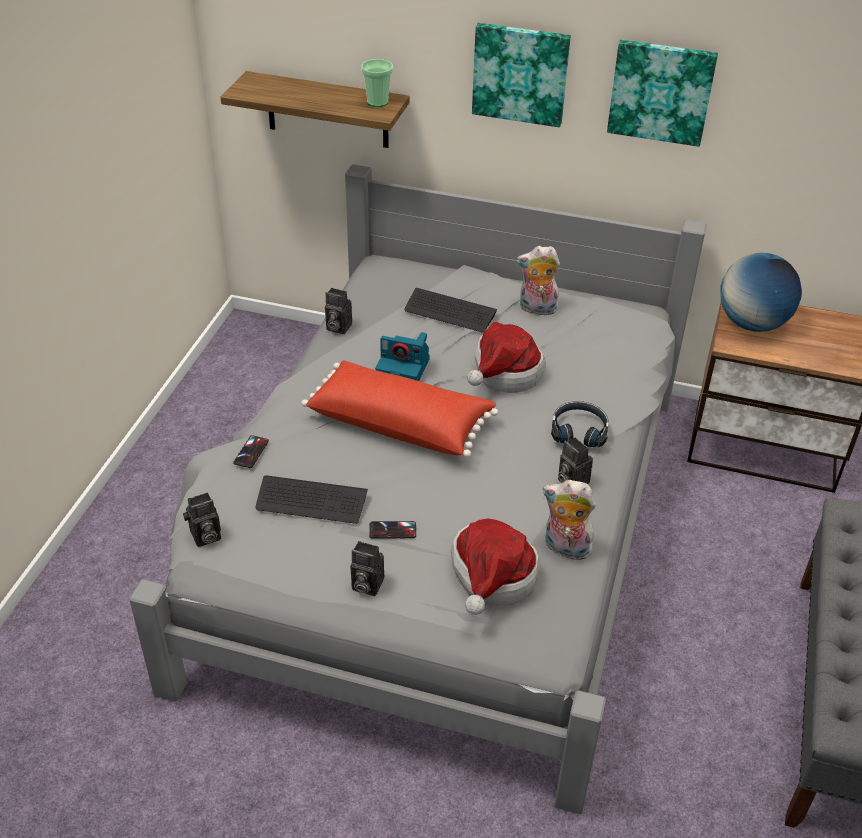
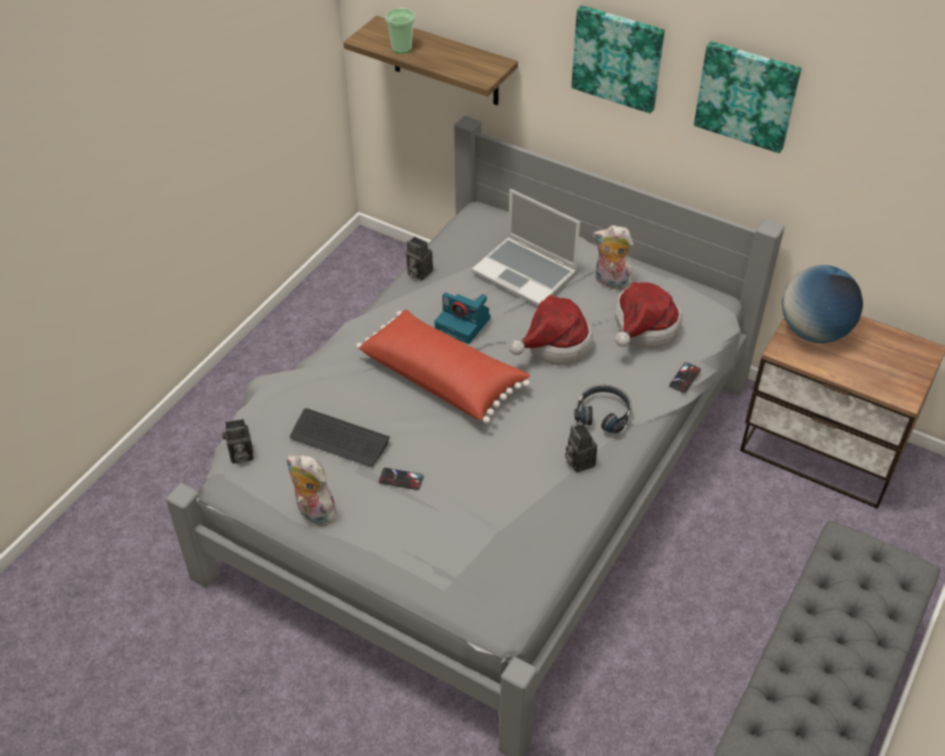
camera: 15 degrees right, 5 degrees up
(251, 452) = (302, 383): phone -> phone (685, 378)
(365, 585) = (361, 525): camera -> none
(377, 102) = (484, 65): cup -> cup (401, 48)
(450, 312) = (526, 273): keyboard -> laptop
(491, 579) = (471, 541): hat -> hat (642, 329)
(565, 549) = (548, 525): plush toy -> plush toy (313, 513)

